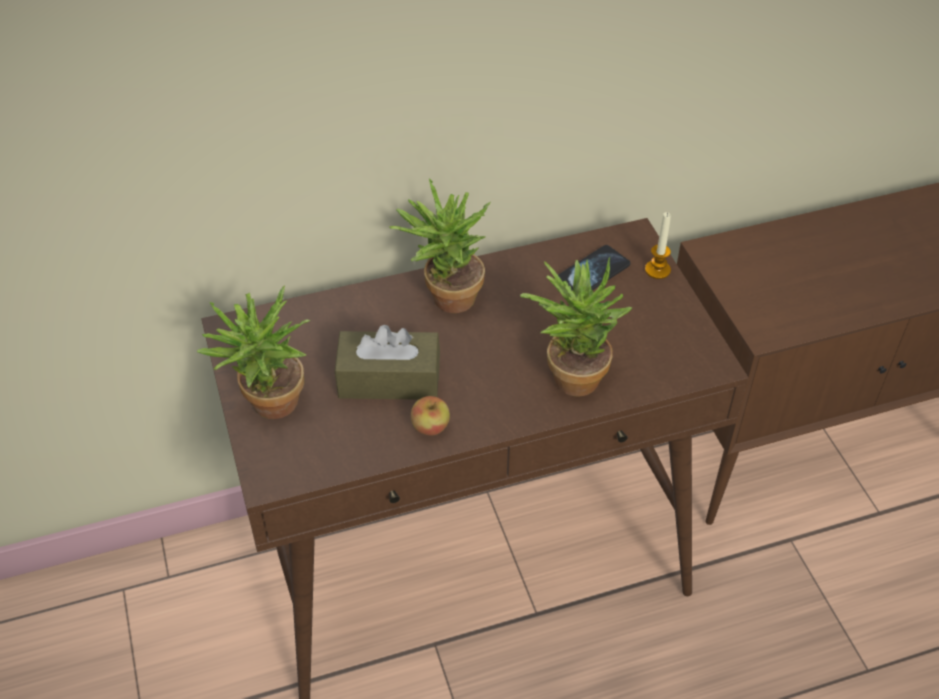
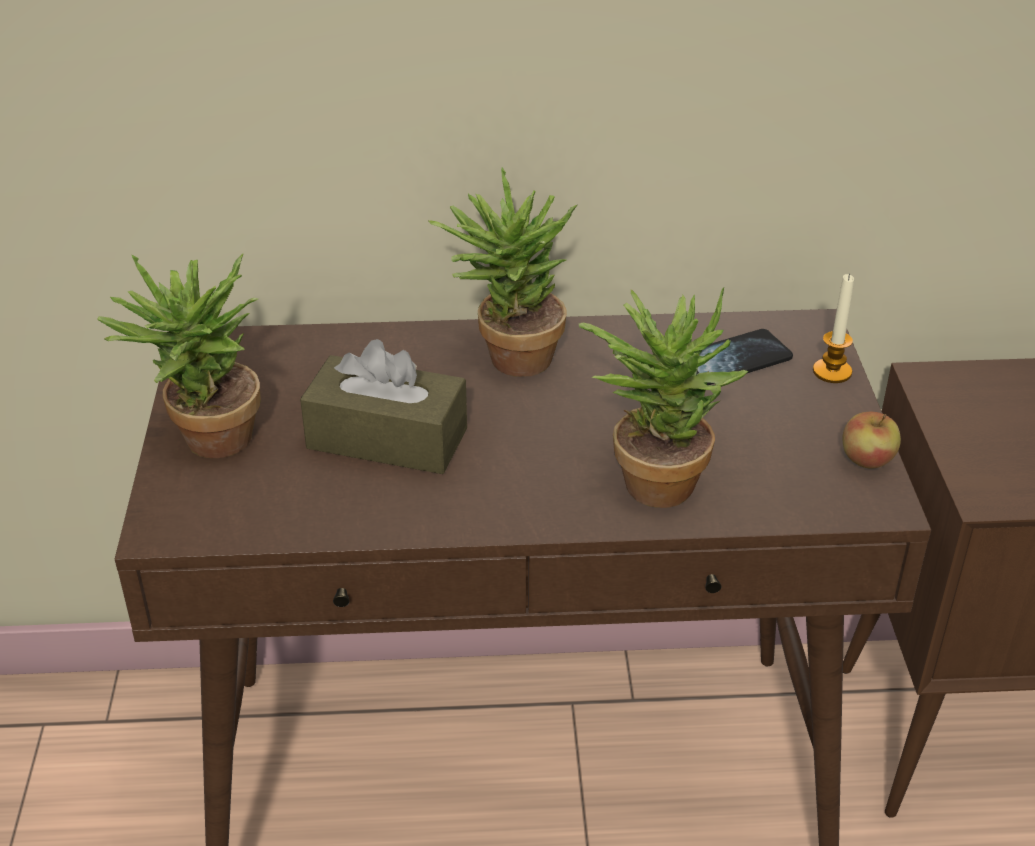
camera: 15 degrees right, 10 degrees down
(430, 427) = (419, 507): apple -> apple (867, 460)

